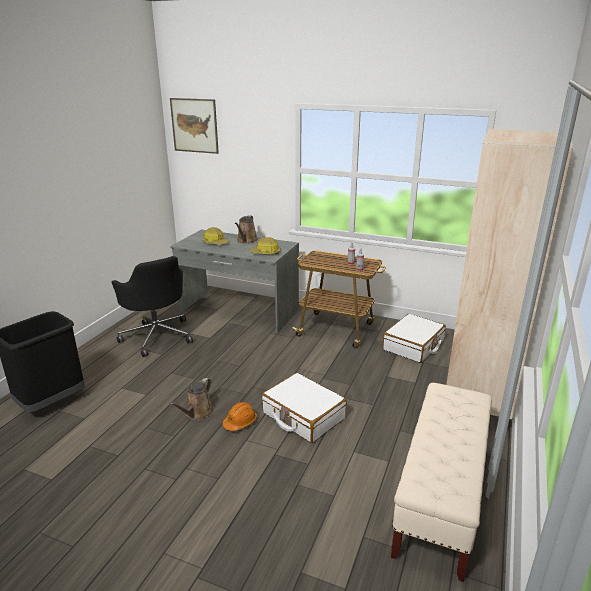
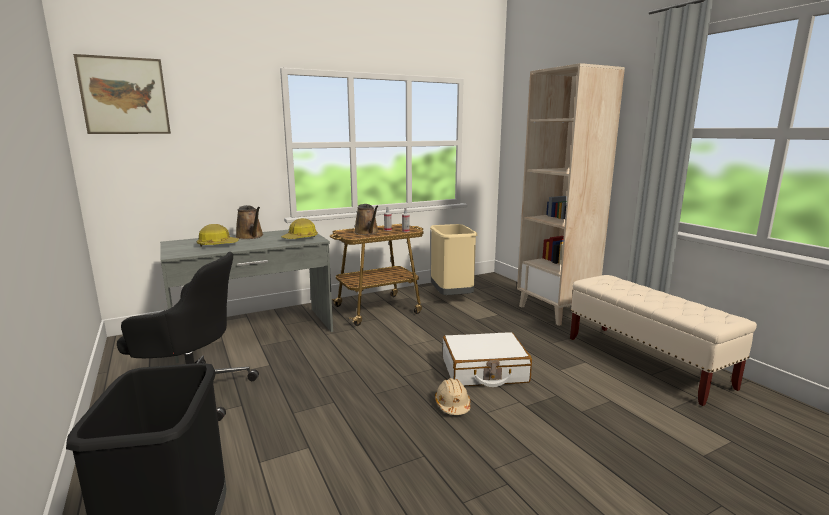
camera: 50 degrees left, 10 degrees down
(197, 413) = (401, 424): brown watering can -> brown watering can (367, 232)
(240, 422) = (452, 405): orange hard hat -> beige hard hat
(413, 346) = (451, 296): white suitcase -> beige trash can

